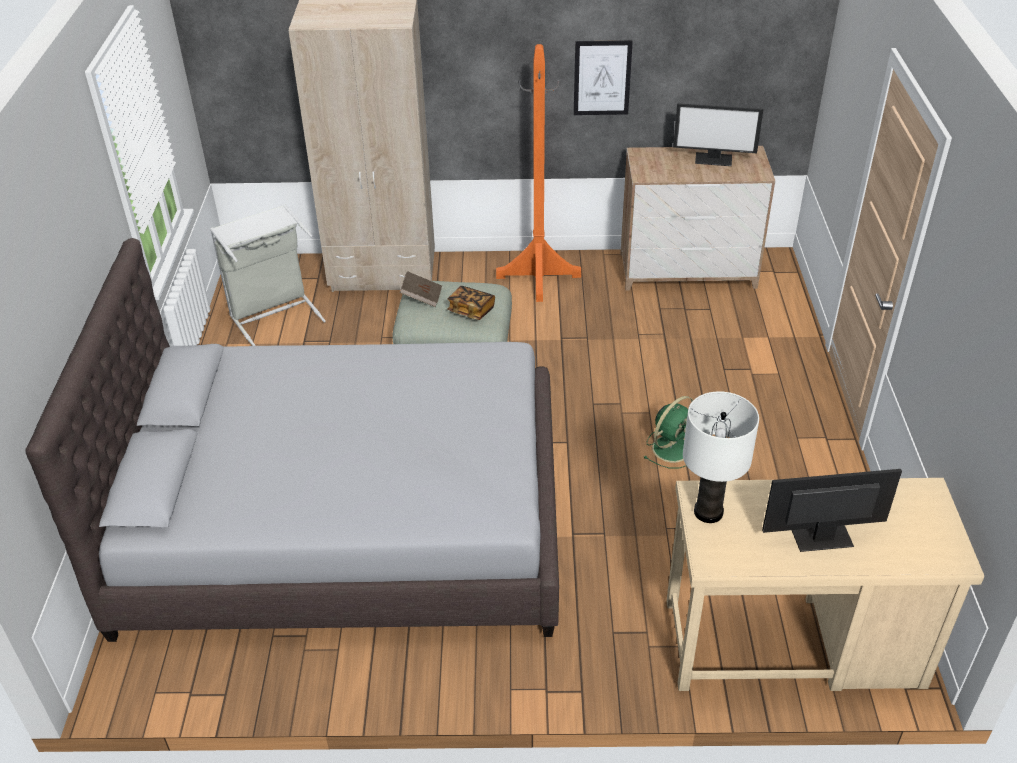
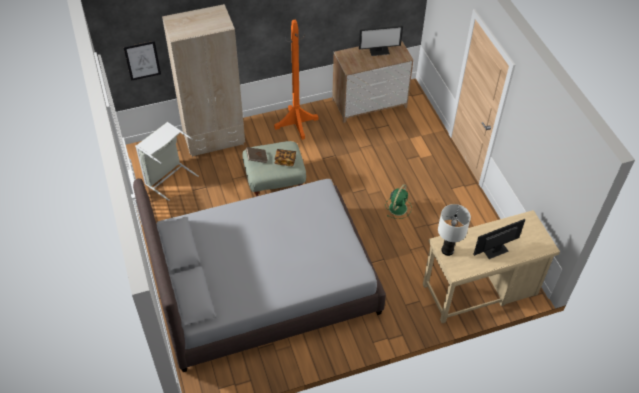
camera: 20 degrees left, 10 degrees up
(602, 78) = (319, 22): picture -> picture (142, 60)

